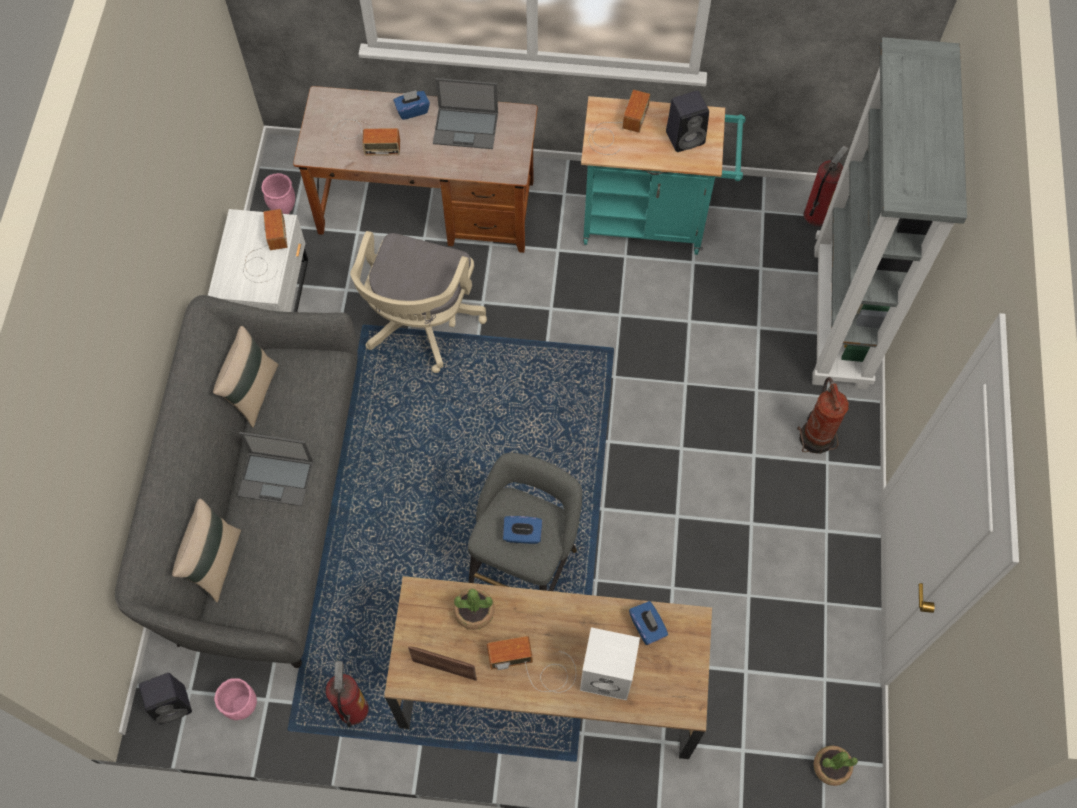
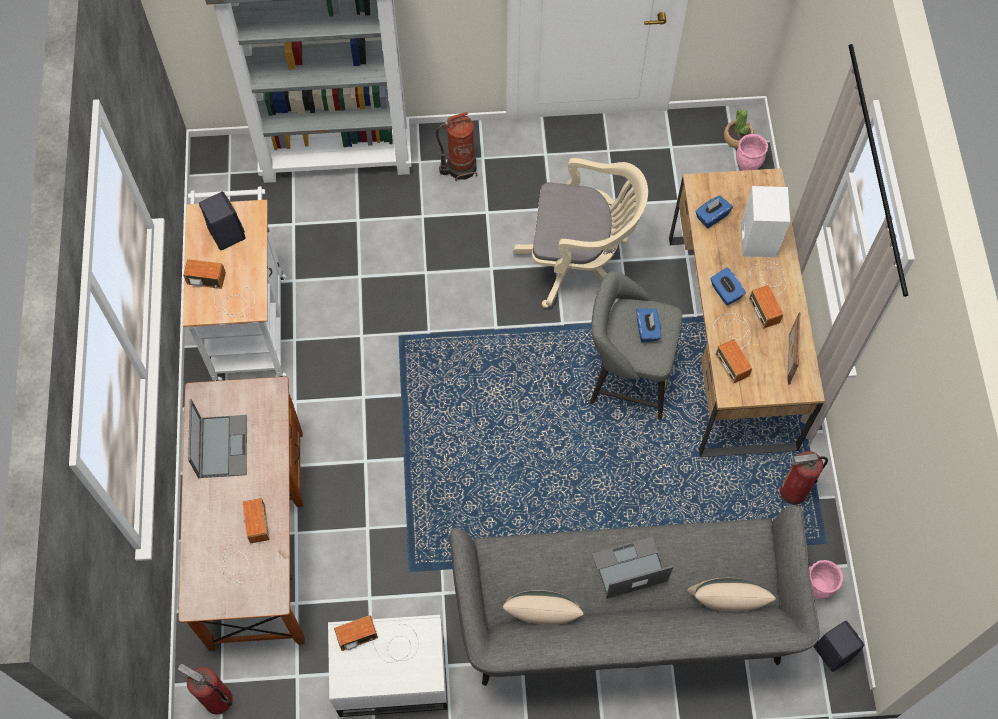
camera: 100 degrees left, 0 degrees up
(277, 478) = (629, 568): laptop -> laptop turned 105 degrees counterclockwise
(284, 208) = (274, 690): pink planter -> pink planter (747, 165)
(412, 110) = (204, 504): blue tissue box -> blue tissue box (725, 292)
(420, 325) = (400, 515): beige office chair -> beige office chair (579, 262)
(474, 611) = (733, 345): potted plant -> radio
(652, 220) = (249, 321): turquoise cart -> white cart
(816, 215) = (228, 184): fire extinguisher -> fire extinguisher (217, 700)

